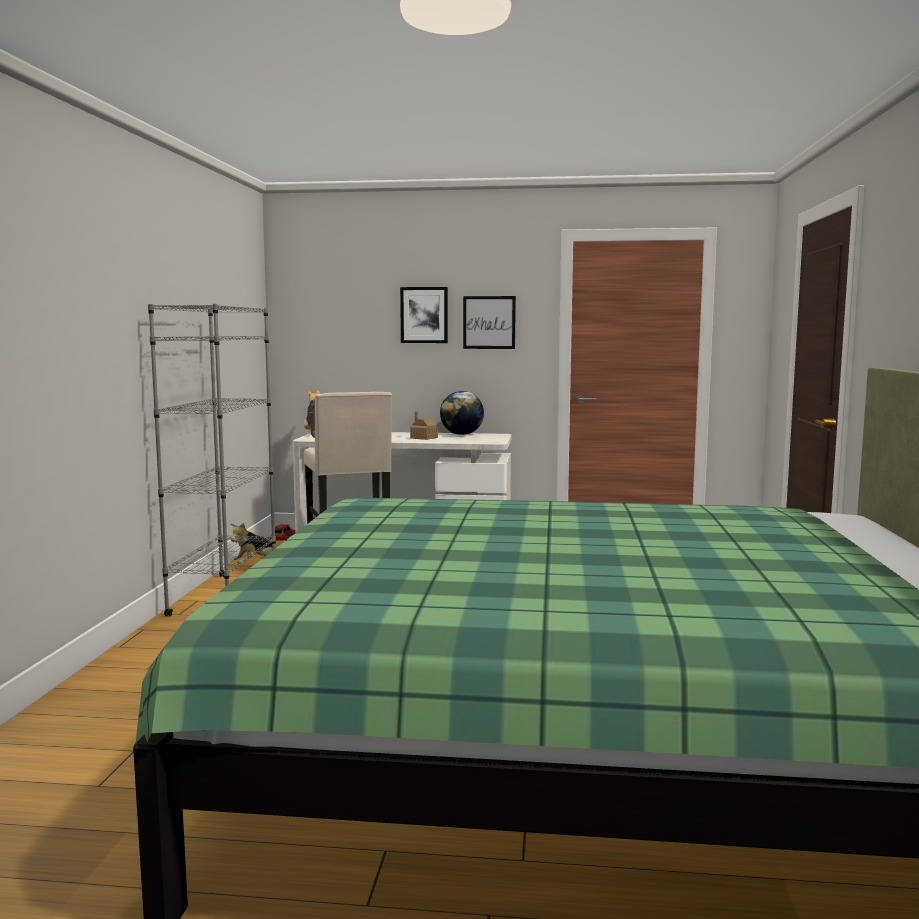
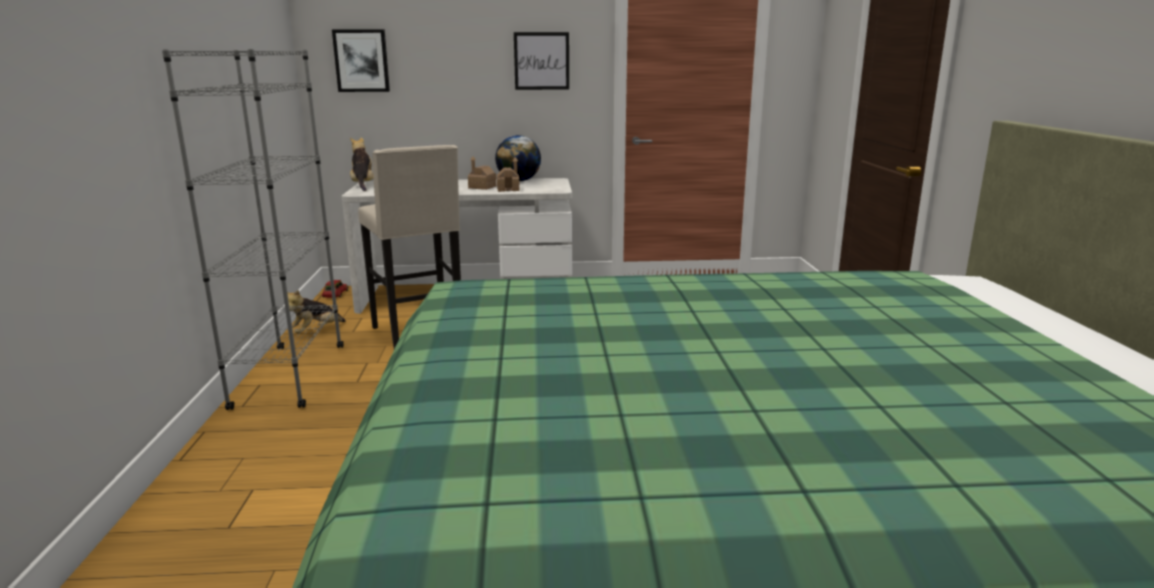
camera: 10 degrees left, 10 degrees up
(424, 315) = (472, 53): picture -> picture (361, 61)
(447, 440) = (508, 189): none -> toy house

